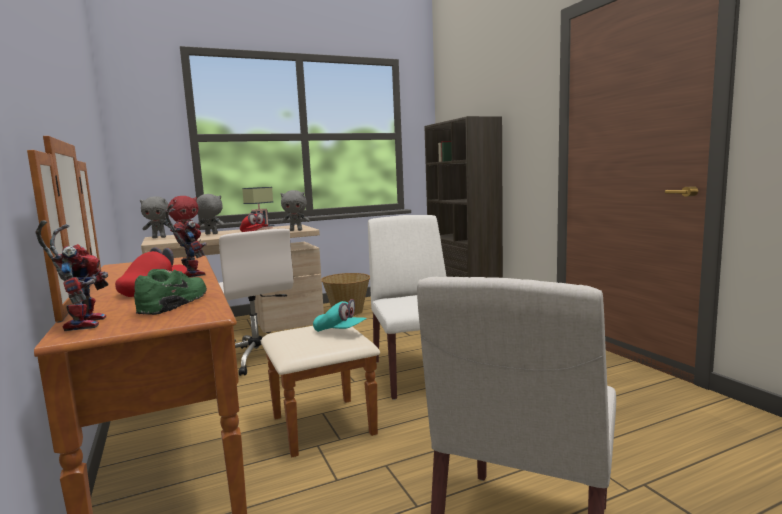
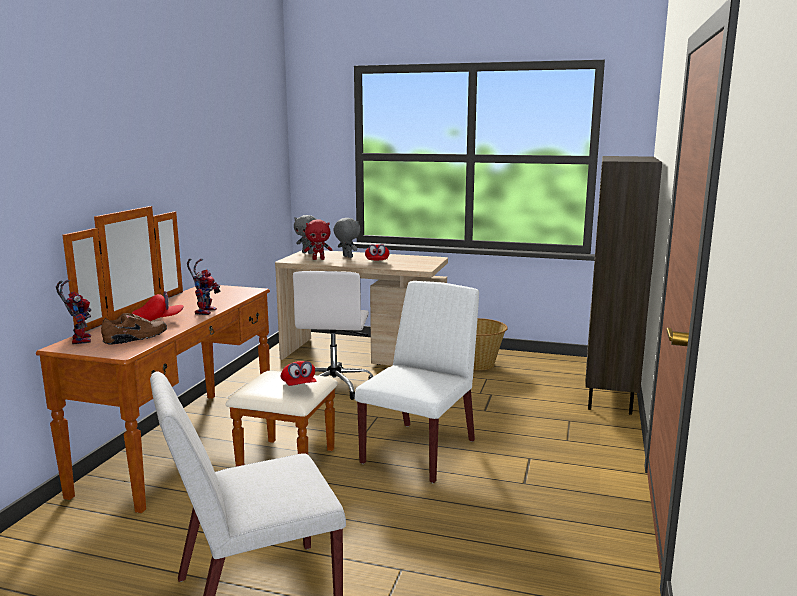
camera: 40 degrees right, 5 degrees up
(82, 323) = (79, 339): toy robot -> toy robot turned 45 degrees counterclockwise
(176, 303) = (136, 338): green shoe -> brown shoe
(261, 228) = (398, 257): table lamp -> none
(296, 230) = (412, 268): grey plush toy -> none
(340, 331) = (299, 386): turquoise cap -> red cap

